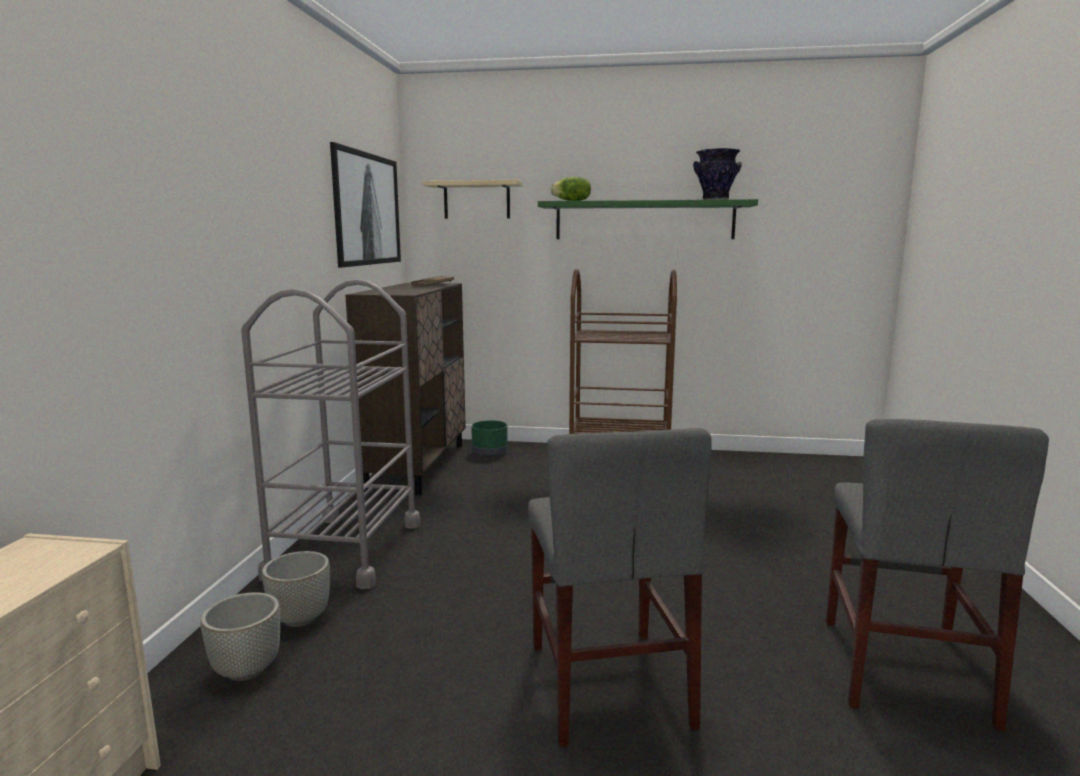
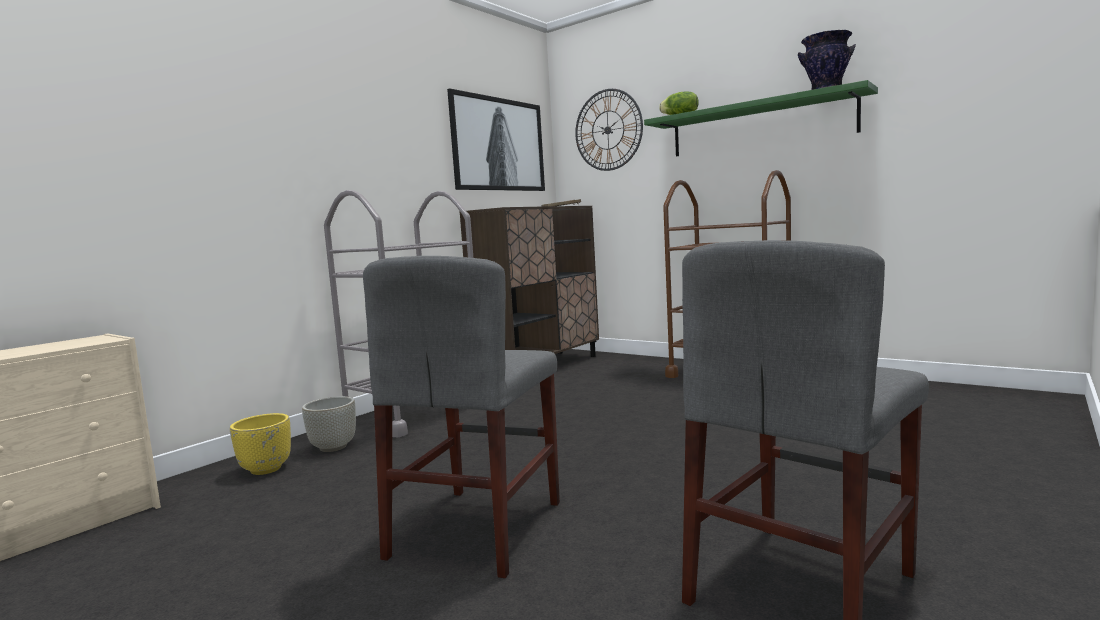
camera: 30 degrees right, 5 degrees down
(246, 670) = (265, 469): grey planter -> yellow planter
(477, 200) = (608, 130): beige shelf -> wall clock
(489, 452) = (612, 362): green planter -> none

